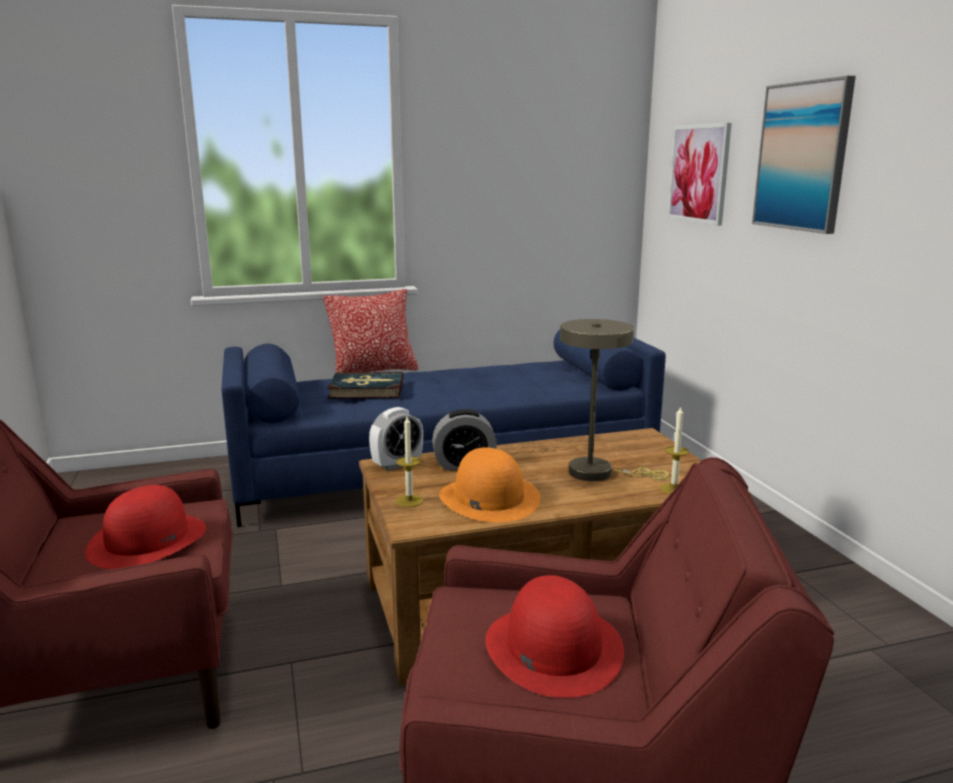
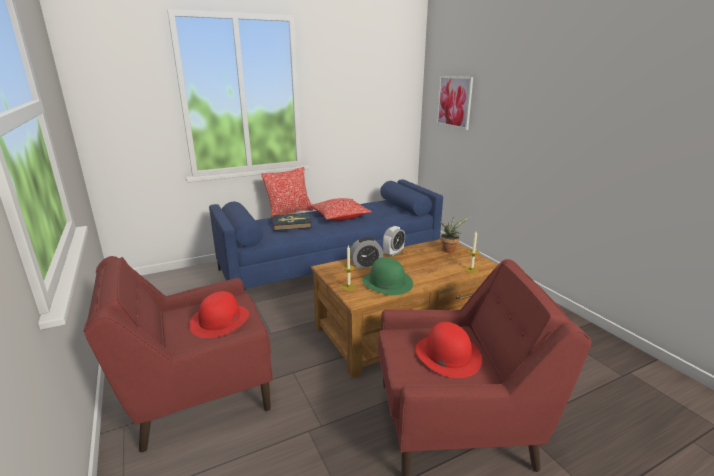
camera: 10 degrees left, 5 degrees up
(397, 464) = (332, 267): alarm clock -> alarm clock (393, 253)
(462, 383) = (340, 217): none -> pillow
(488, 498) = (387, 282): orange hat -> green hat
(598, 473) = (433, 264): beige table lamp -> none
(645, 450) = (449, 250): none -> potted plant
(802, 156) = (513, 98): picture -> none

